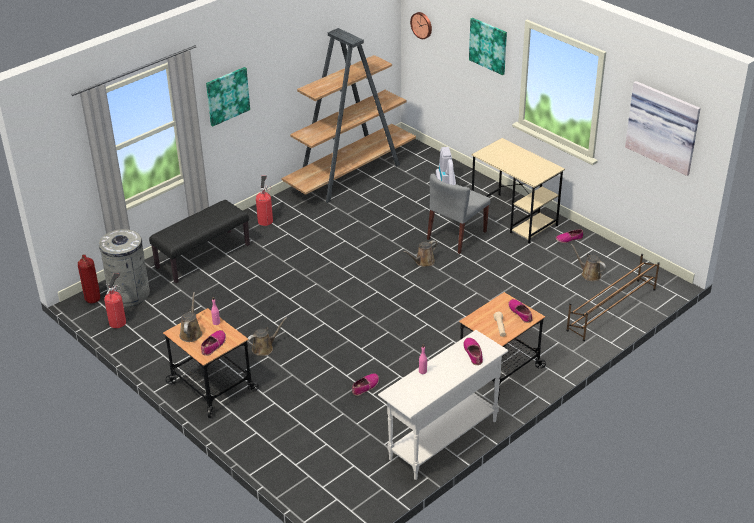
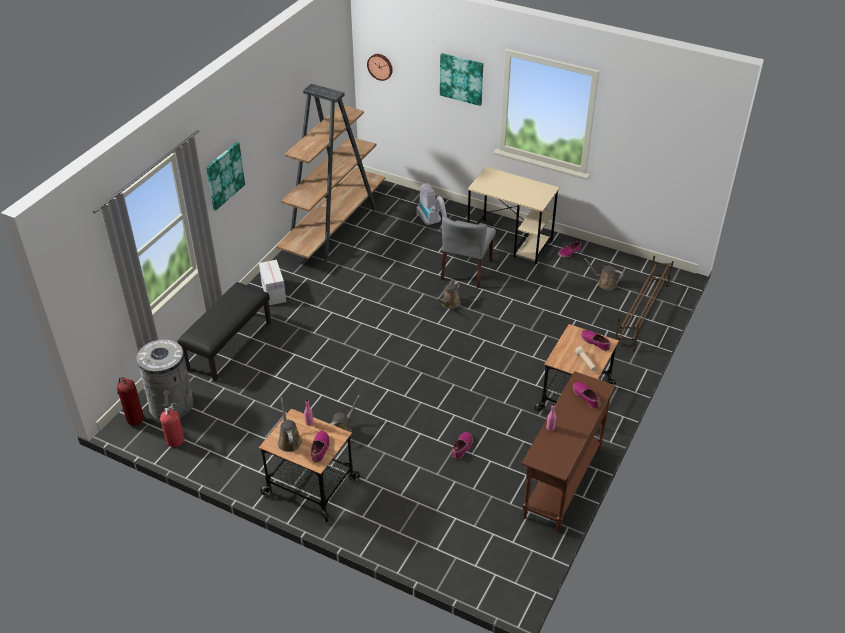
camera: 20 degrees left, 5 degrees up
(265, 220) = (273, 292): fire extinguisher -> cardboard box
(442, 440) = (561, 484): white console table -> brown console table
(664, 126) = (666, 134): picture -> none

